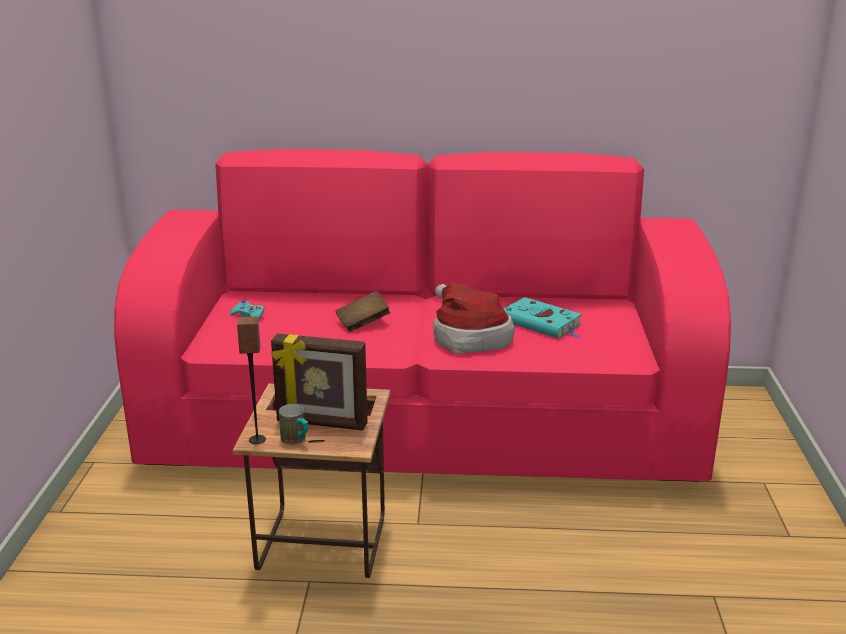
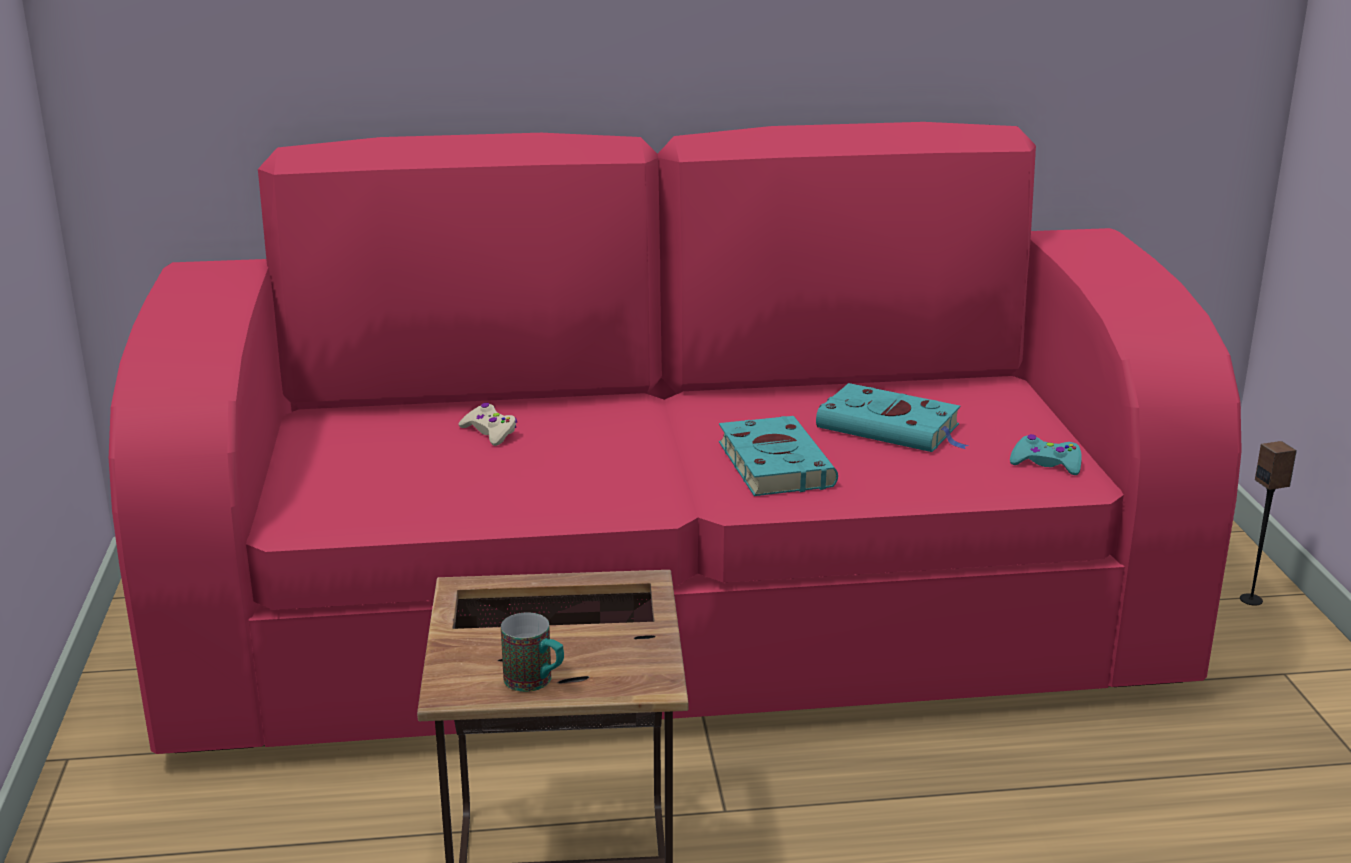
camera: 10 degrees left, 0 degrees up
(248, 315) = (352, 453): turquoise game controller -> turquoise game controller (1046, 464)
(257, 439) = (460, 688): speaker -> speaker (1251, 600)
(321, 424) = (570, 645): picture frame -> none
(324, 310) = (490, 432): none -> beige game controller
(363, 323) = (572, 451): brown book -> none
(468, 338) = (773, 463): hat -> turquoise book

